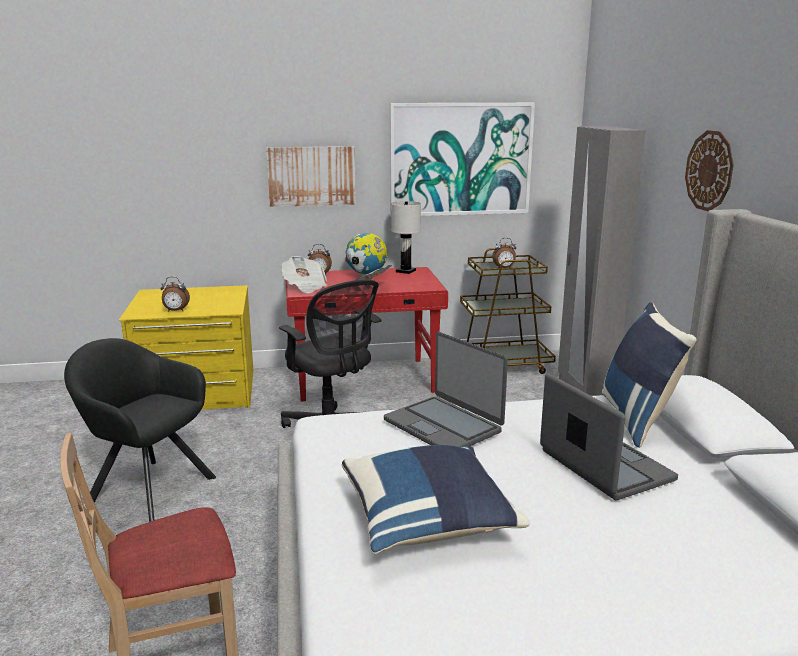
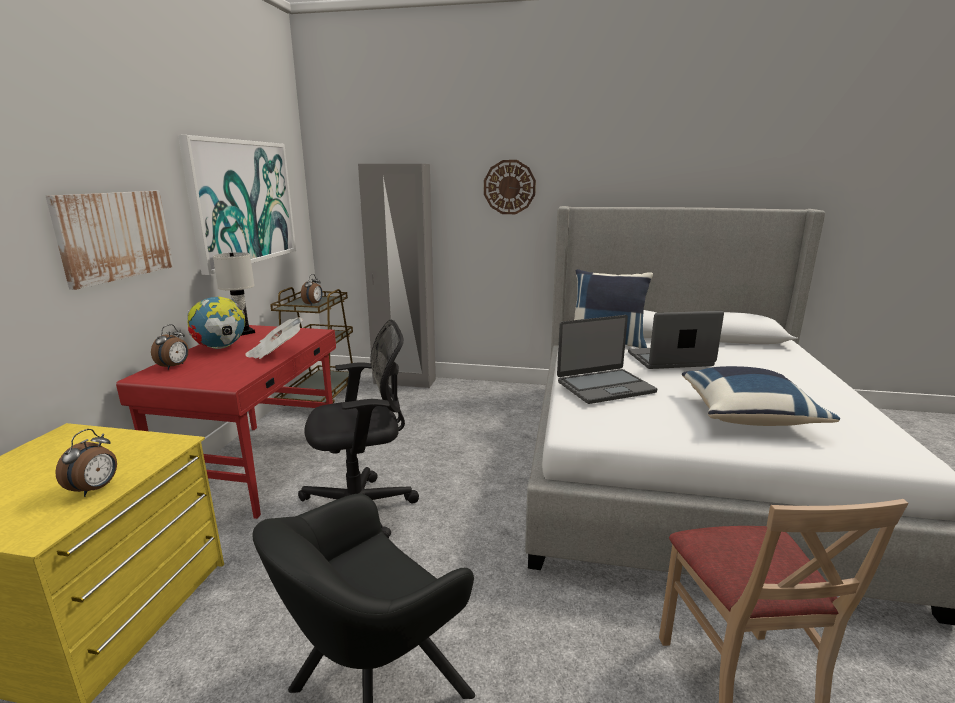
camera: 70 degrees left, 0 degrees up
(305, 287) = (211, 378): newspaper -> none

